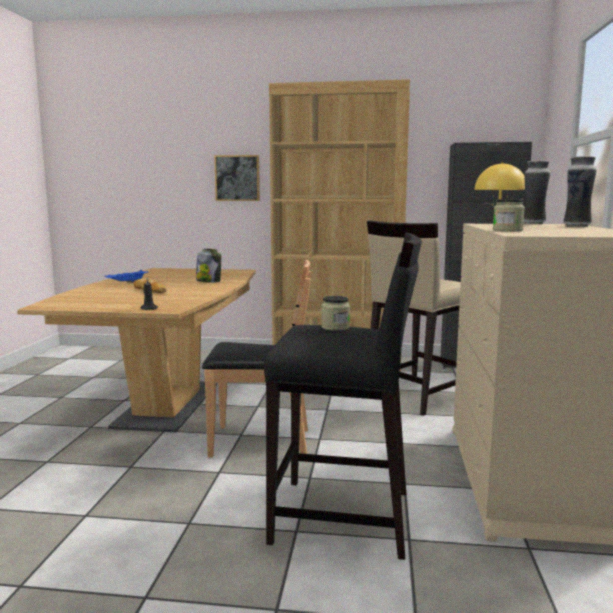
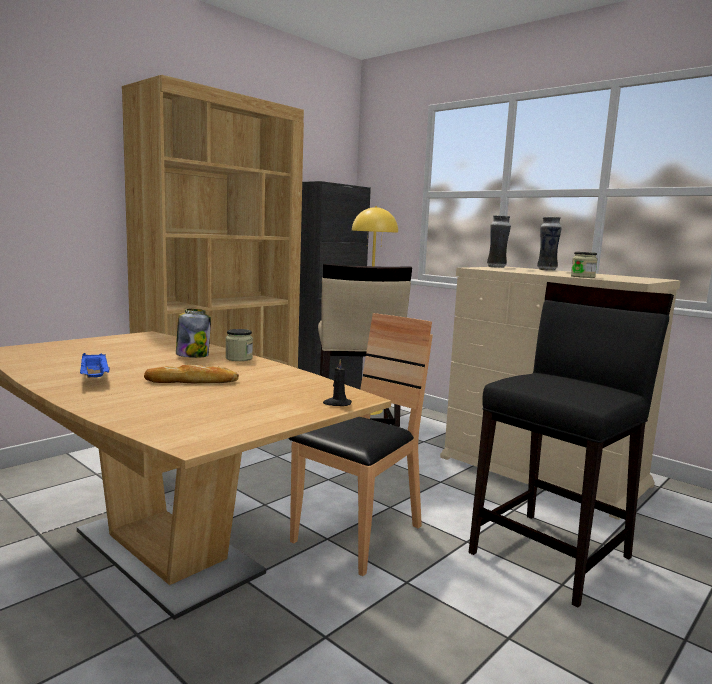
camera: 55 degrees left, 0 degrees up
(237, 178) = (59, 198): picture -> none
(335, 327) = (540, 378): jar -> jar (239, 358)

